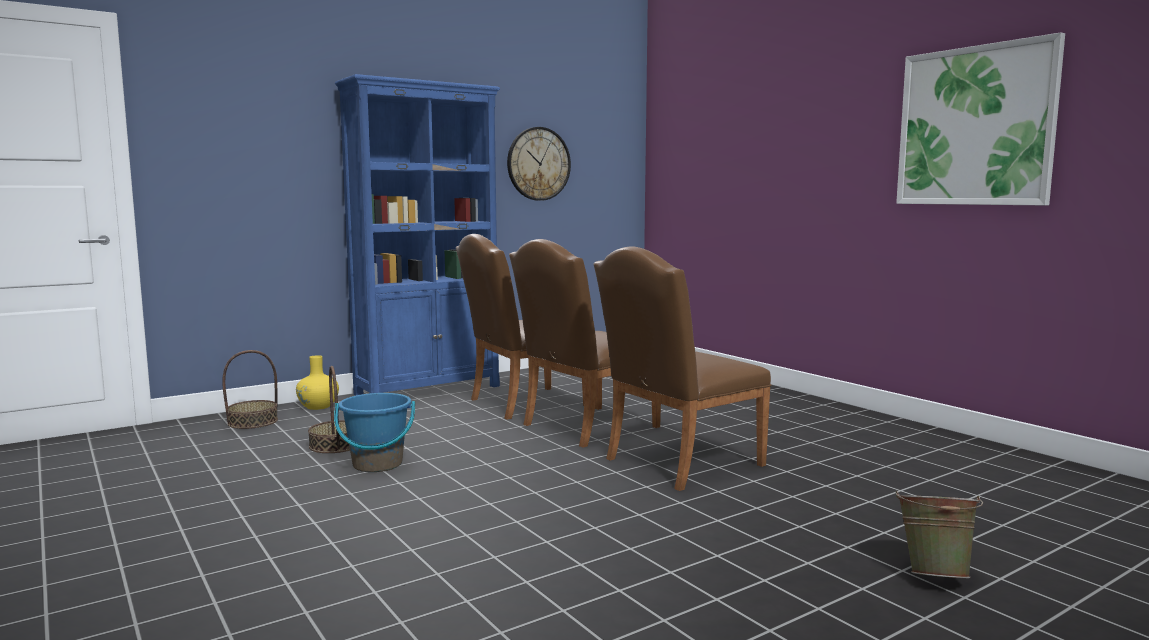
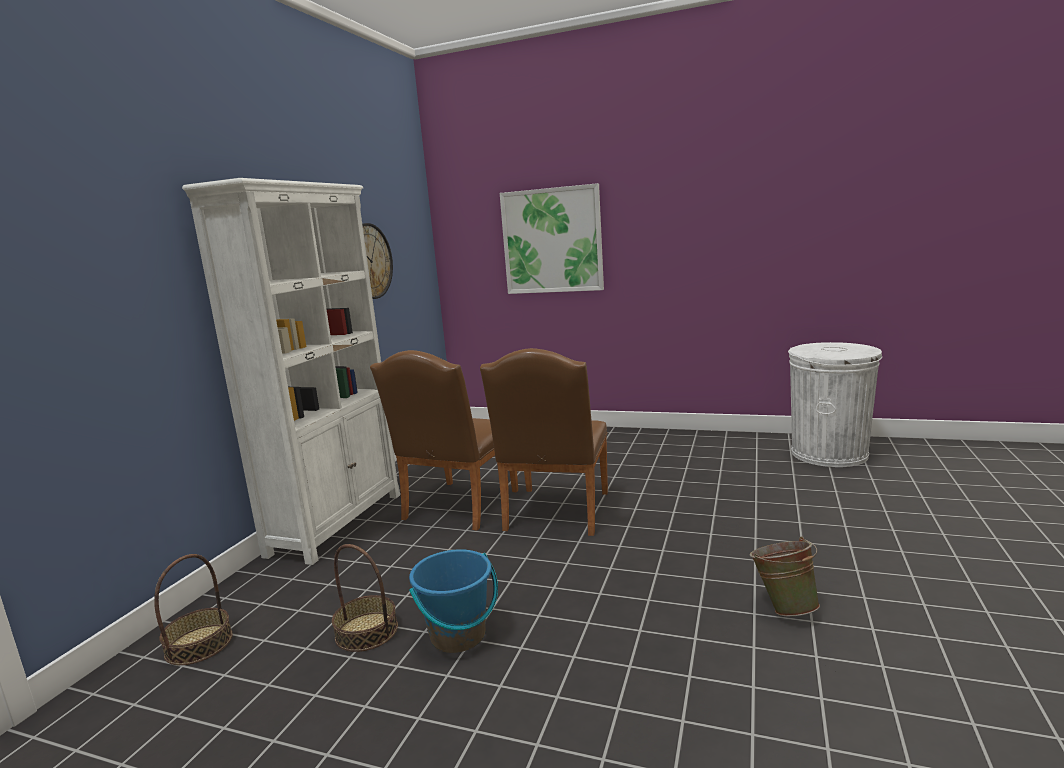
camera: 35 degrees left, 5 degrees up
(318, 406) = (247, 589): yellow vase -> none
(429, 390) = (337, 523): blue bookcase -> white bookcase
(676, 464) = (685, 524): brown chair -> none
(934, 575) = (972, 551): green bucket -> green bucket (784, 607)
(975, 126) = (772, 211): picture -> picture (552, 241)
(981, 464) = (829, 454): none -> white trash can

